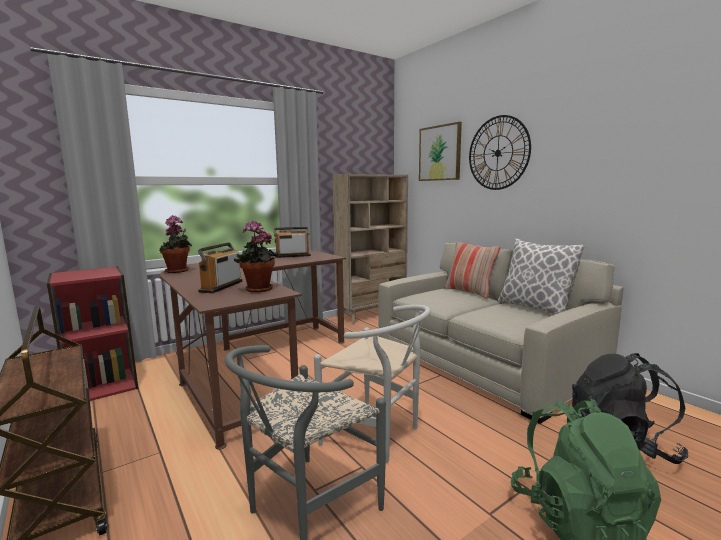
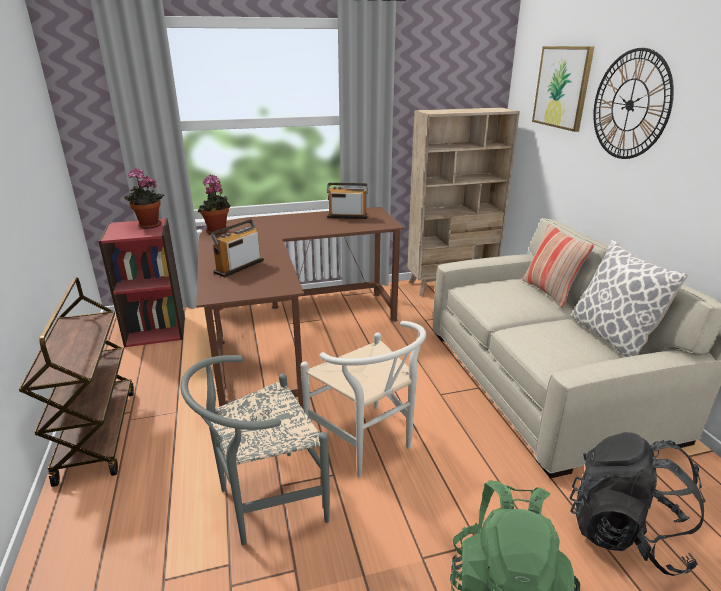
camera: 20 degrees right, 15 degrees up
(258, 290) = (268, 279): potted plant -> potted plant (148, 226)

